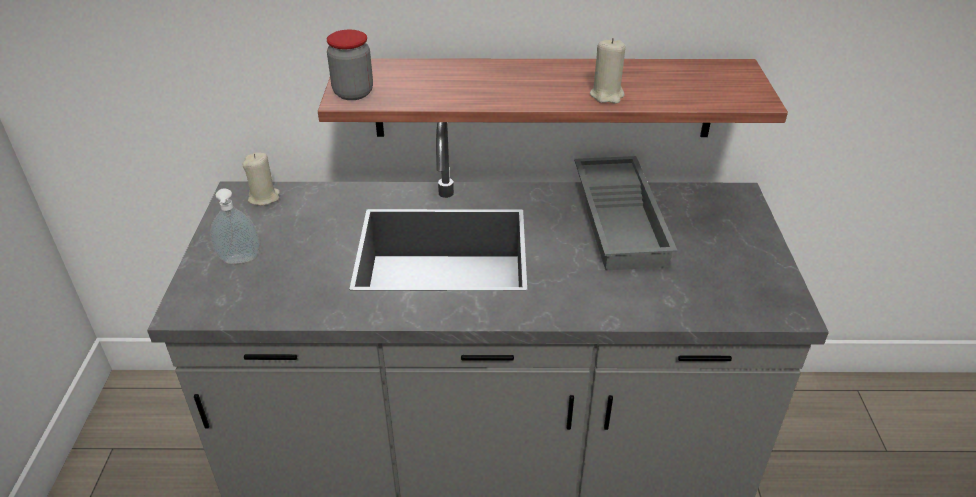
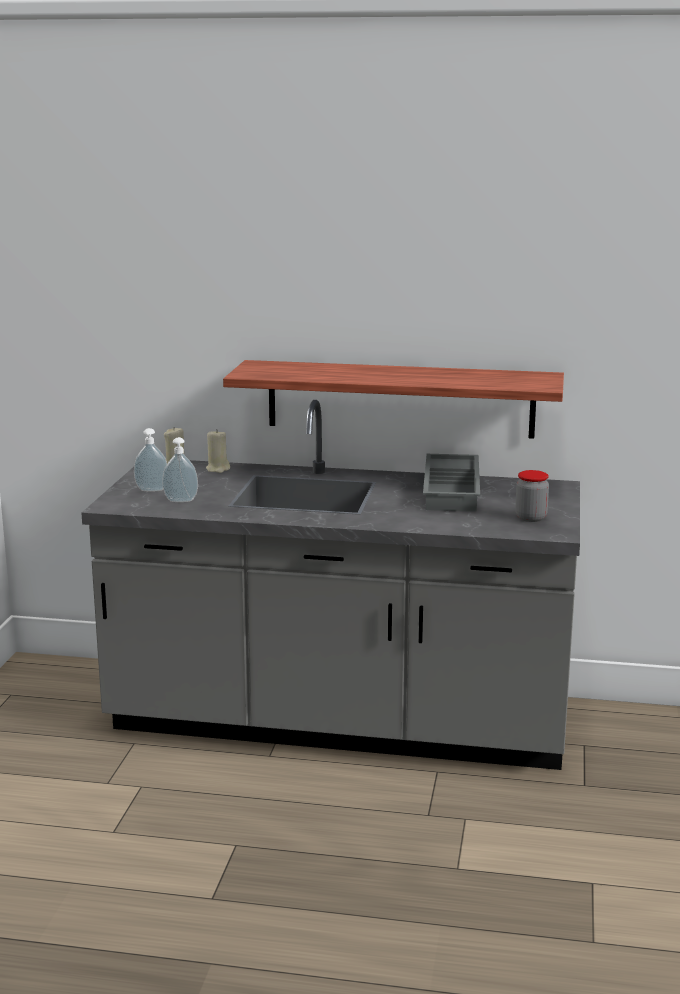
camera: 10 degrees right, 20 degrees down
(283, 281) = (181, 500): none -> soap dispenser
(353, 93) = (250, 372): jar -> jar (531, 518)
(607, 95) = (433, 381): beige candle -> beige candle (218, 469)

